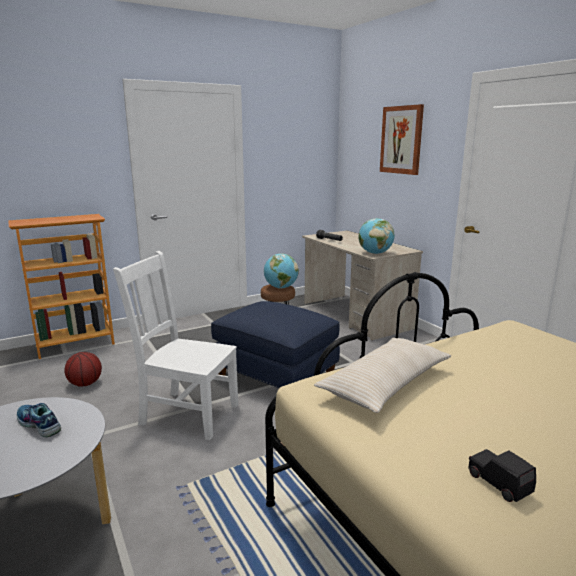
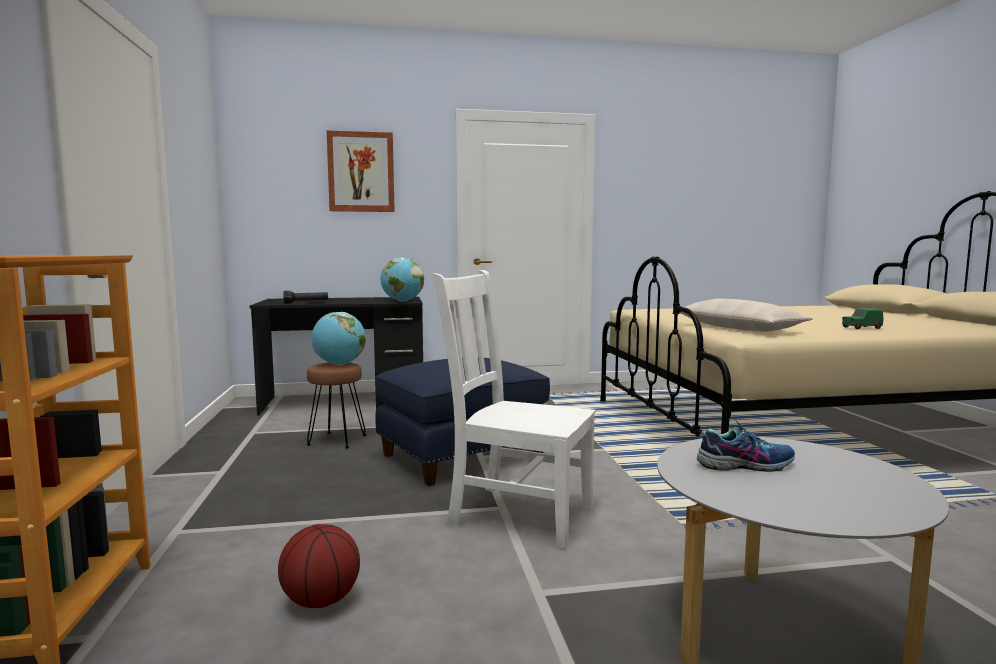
camera: 70 degrees left, 10 degrees down
(38, 425) = (745, 464): shoe -> shoe turned 150 degrees counterclockwise
(186, 413) = (517, 513): white chair -> white chair turned 75 degrees clockwise
(355, 316) = (345, 402): beige desk -> black desk
(498, 483) = (861, 328): black toy car -> green toy car

